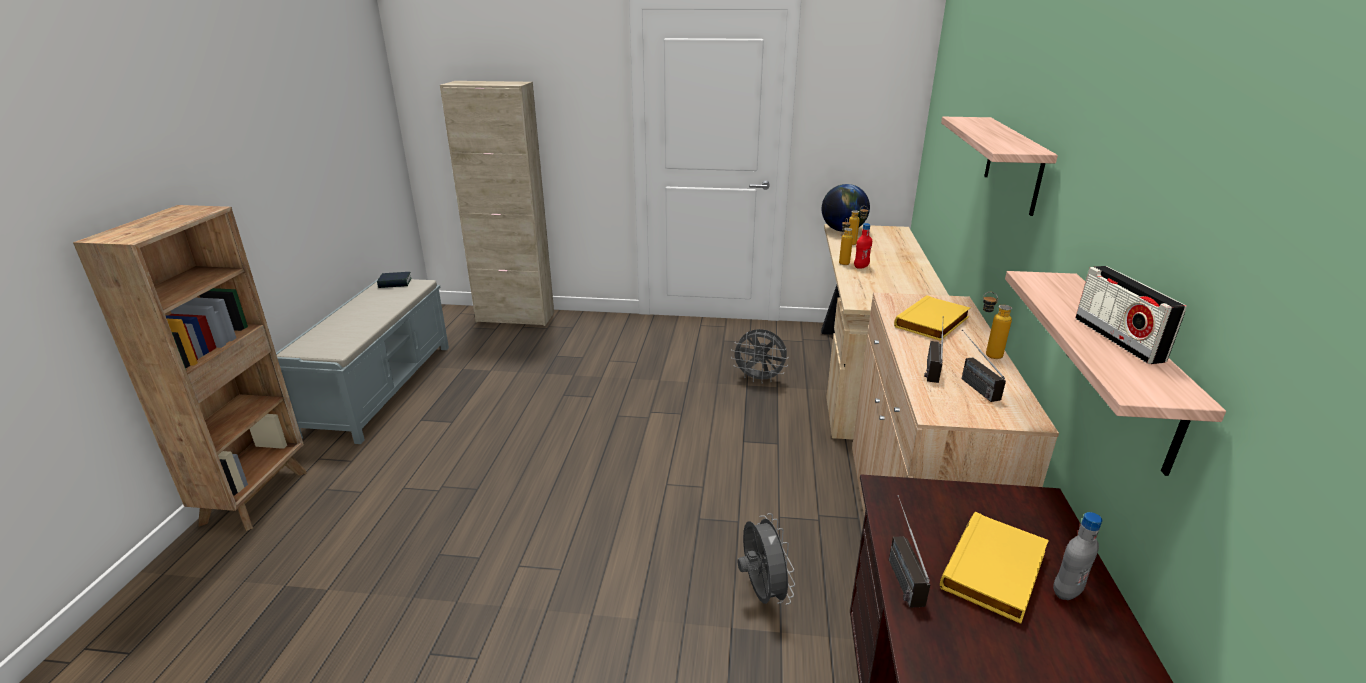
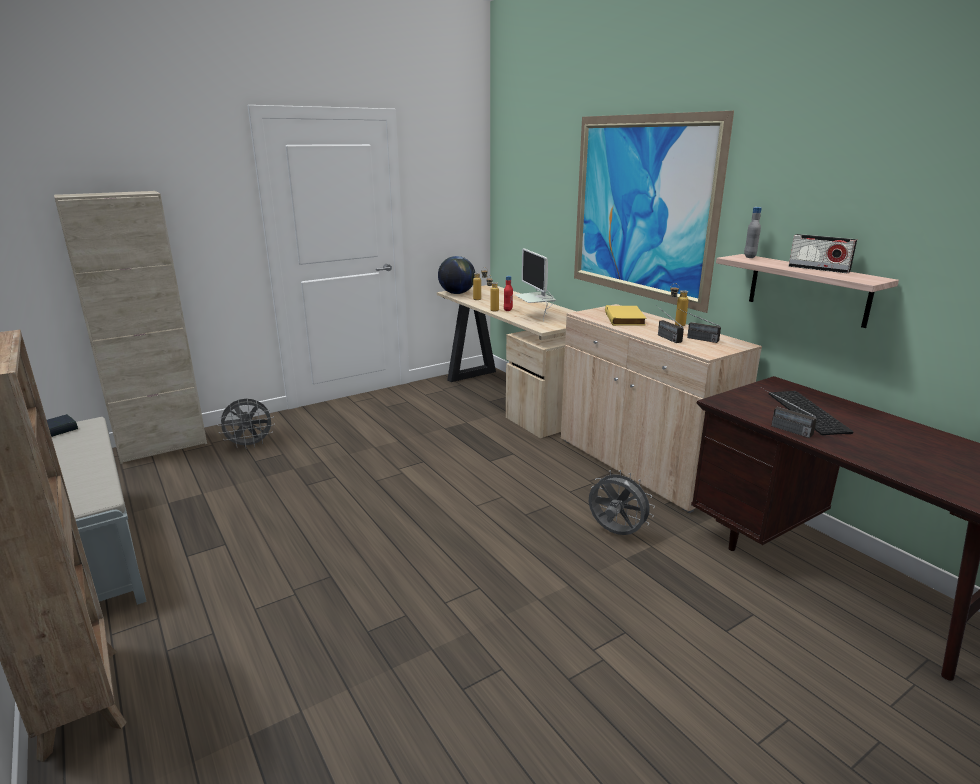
camera: 40 degrees left, 5 degrees down
(759, 379) = (448, 421): grey fan -> grey fan (250, 445)
(877, 285) = (536, 317): none -> monitor
(996, 572) = (810, 412): yellow book -> keyboard
(1013, 164) = (641, 208): shelf -> picture
(1066, 592) = (840, 408): grey bottle -> grey bottle (749, 257)

